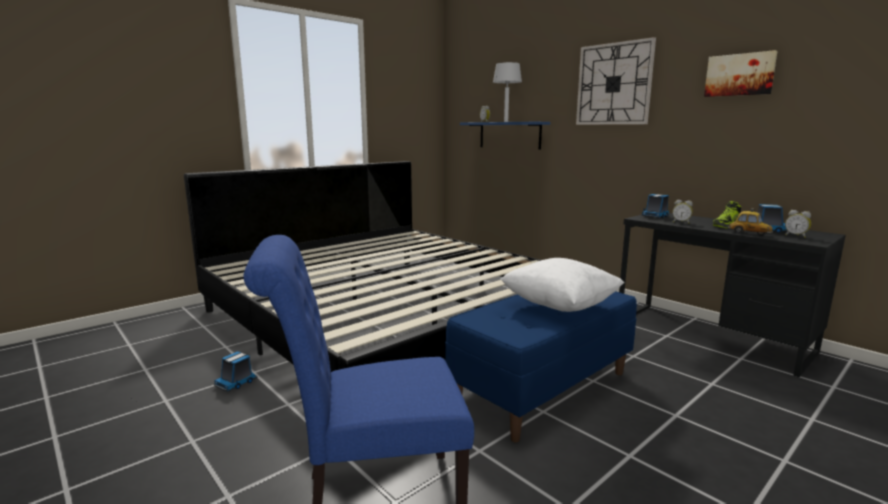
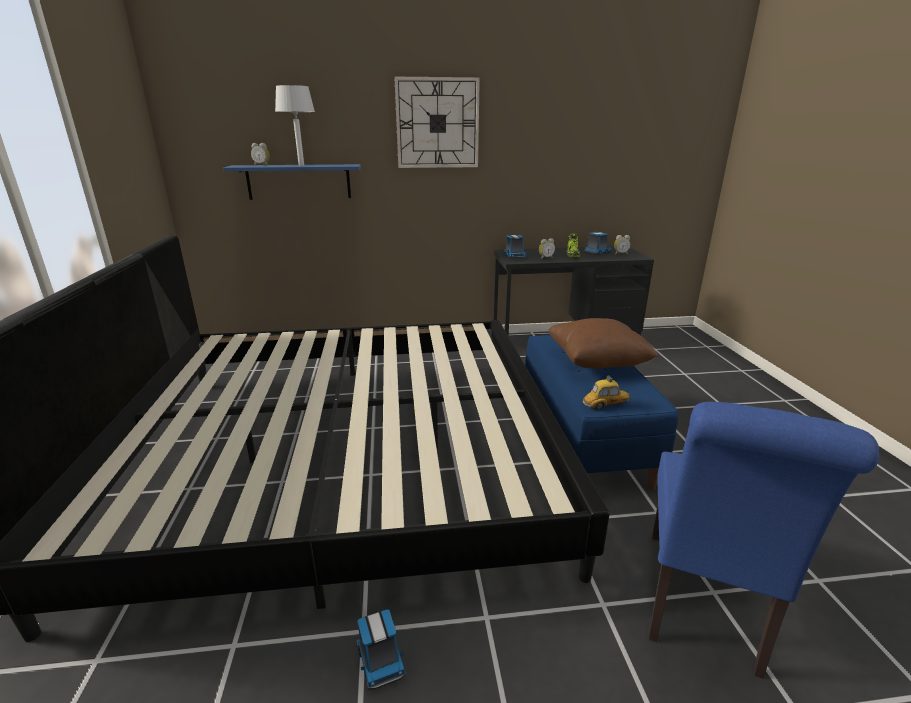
camera: 55 degrees left, 10 degrees up
(559, 306) = (596, 363): white pillow -> brown pillow
(739, 75) = (554, 123): picture -> none
(749, 233) = (601, 258): toy car -> toy car (605, 405)

